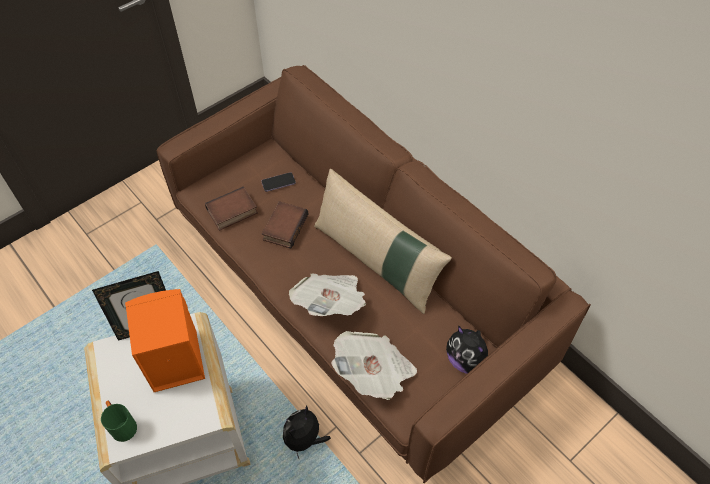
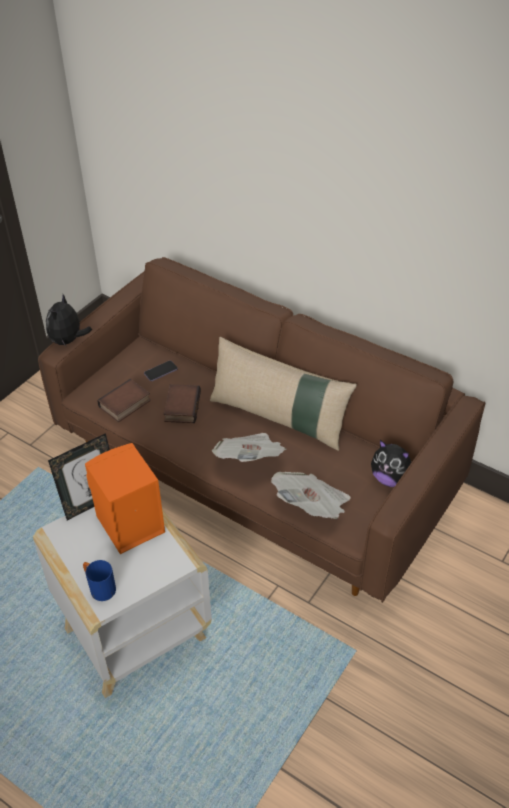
camera: 15 degrees left, 10 degrees down
(122, 425) = (99, 588): green mug -> blue mug
(304, 439) = (251, 603): plush toy -> plush toy (68, 341)

